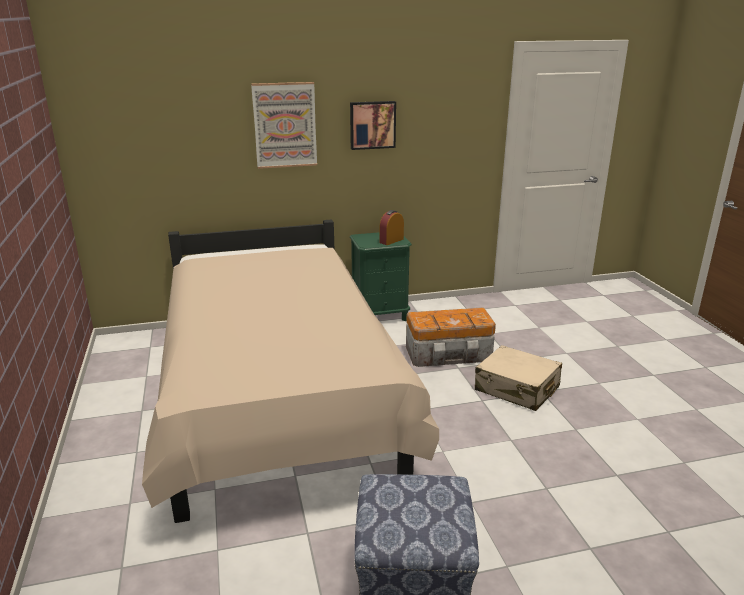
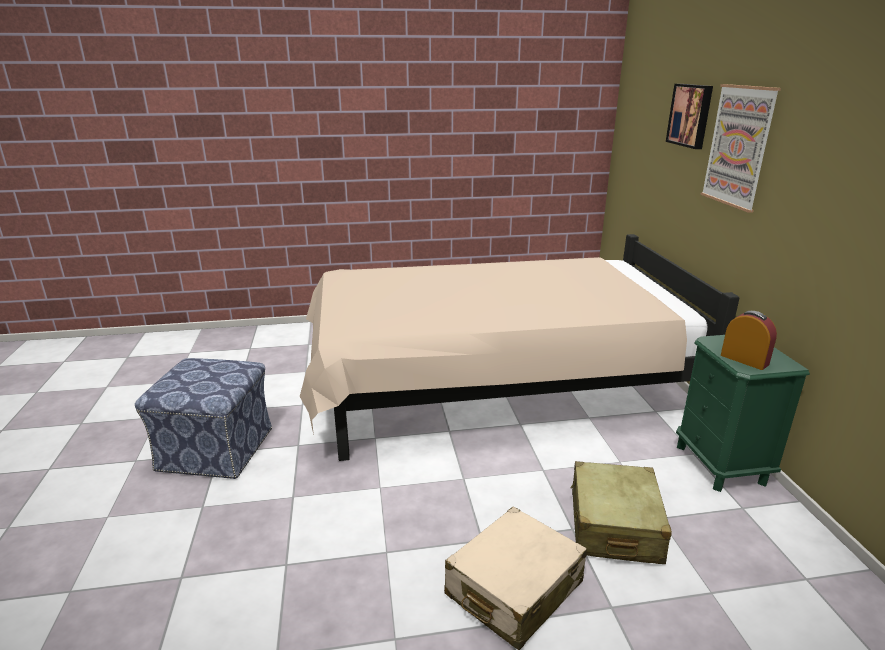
camera: 95 degrees right, 0 degrees up
(372, 125) = (832, 173): picture -> picture (691, 115)
(450, 354) = (614, 526): storage box -> beige suitcase

